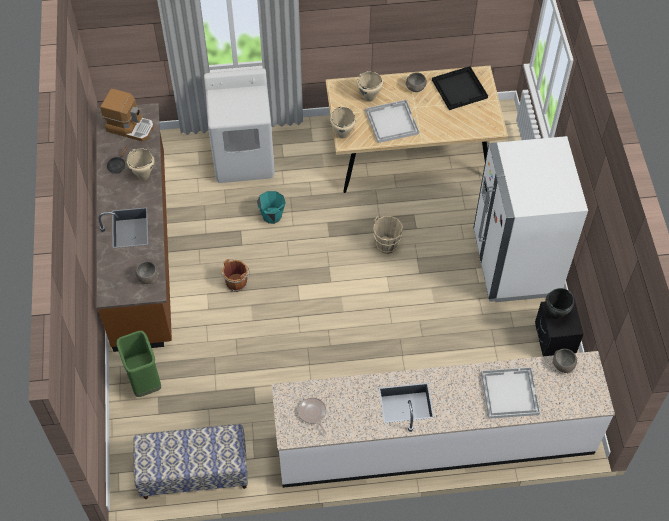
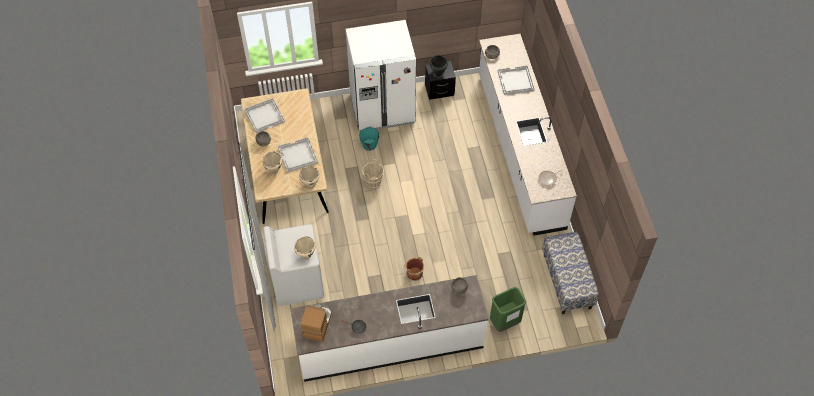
camera: 95 degrees left, 0 degrees up
(142, 248) = (390, 343): brown counter -> white counter
(143, 175) = (365, 307): beige cooking pot -> beige cooking pot (306, 255)
(272, 216) = (352, 257): turquoise bucket -> turquoise bucket (369, 145)
(460, 89) = (264, 115): black tray -> white tray

